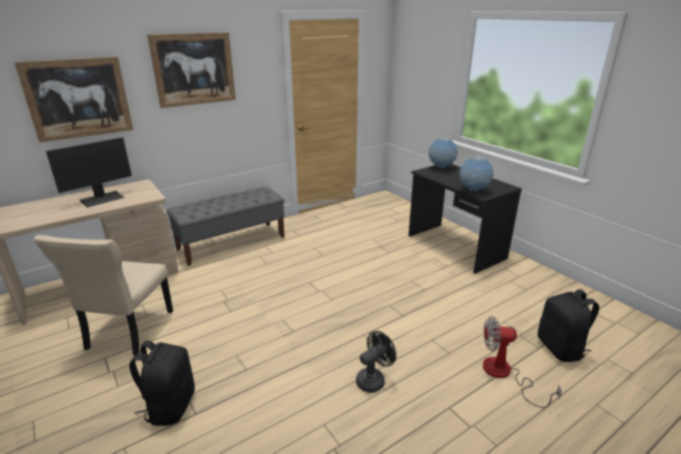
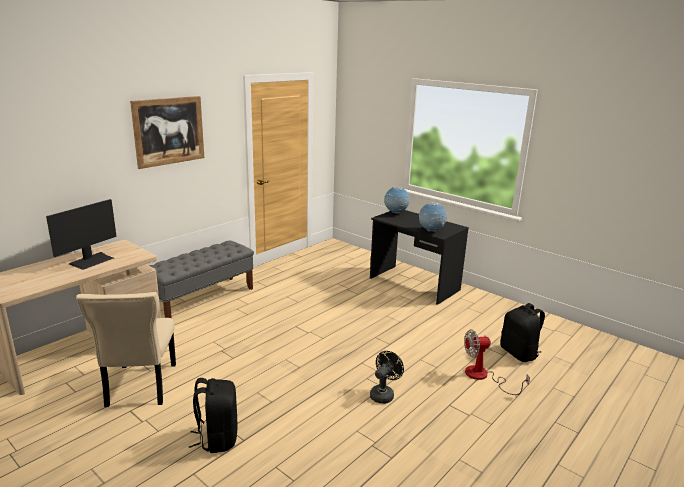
camera: 15 degrees left, 5 degrees down
(78, 98) = (65, 163): picture -> none

